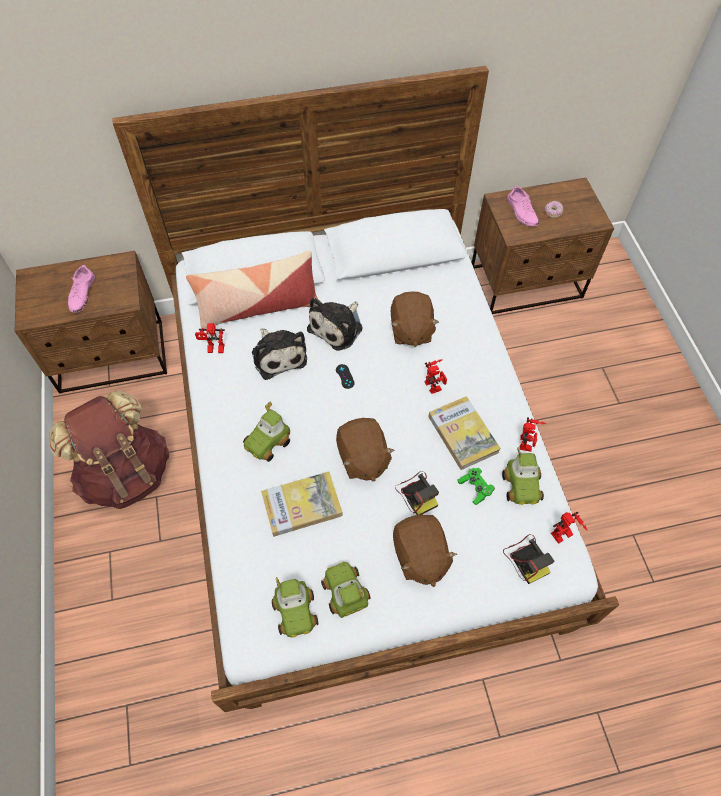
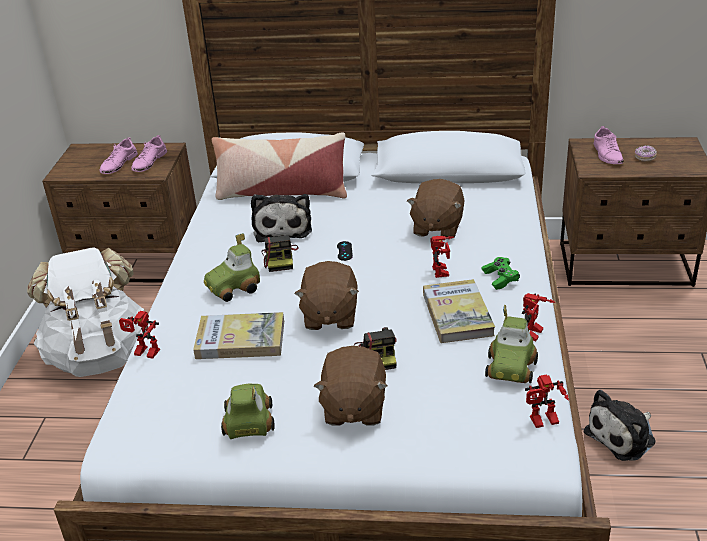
camera: 20 degrees right, 25 degrees down
(112, 285) = (149, 162): none -> pink shoe
(126, 473) = (100, 355): brown backpack -> white backpack
(214, 350) = (219, 216): toy robot -> toy robot (144, 354)
(296, 611) = (184, 426): toy car -> none
(337, 327) = (357, 215): plush toy -> plush toy (623, 436)
(475, 488) = (451, 361): green game controller -> green game controller (500, 278)
(526, 559) = (487, 434): camera -> camera (280, 258)

